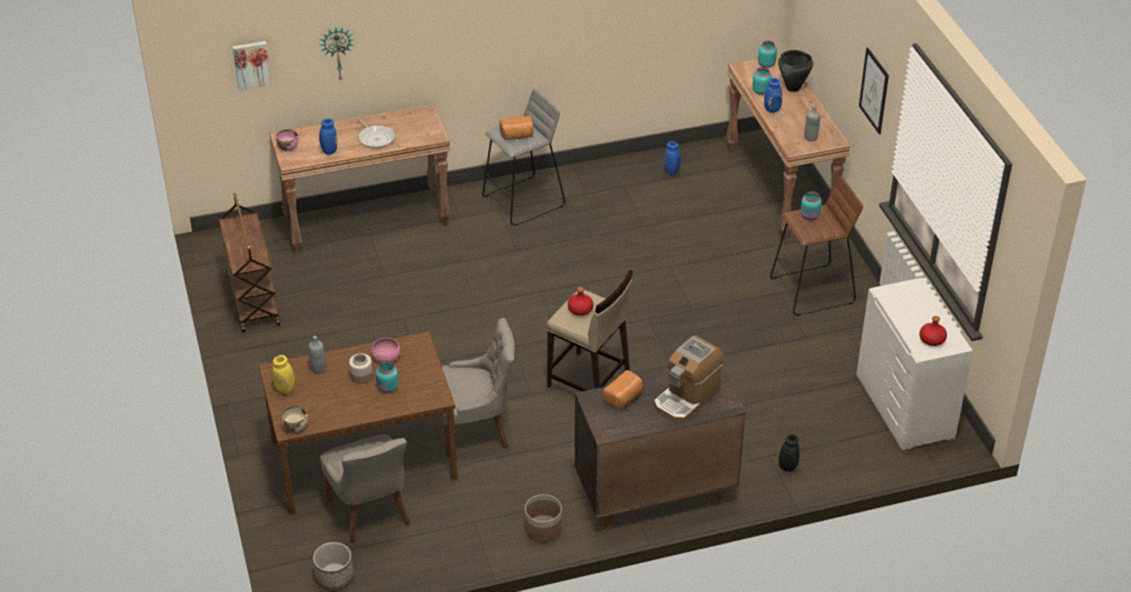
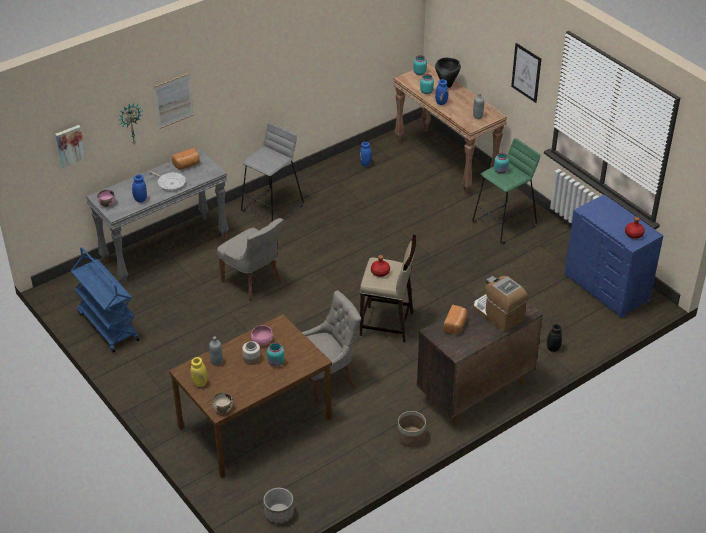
camera: 20 degrees left, 0 degrees up
(252, 299) = (107, 326): brown cart -> blue cart
(367, 222) = (165, 249): brown console table -> grey console table
(370, 513) = (281, 460): grey chair -> grey chair (253, 282)
(400, 35) = (174, 100): none -> picture
(517, 136) = (267, 159): bread -> bread (187, 165)
(686, 398) = (498, 314): coffee machine -> coffee machine turned 120 degrees clockwise
(813, 290) = (504, 224): brown stool -> green stool
(905, 407) = (607, 288): white dresser -> blue dresser

